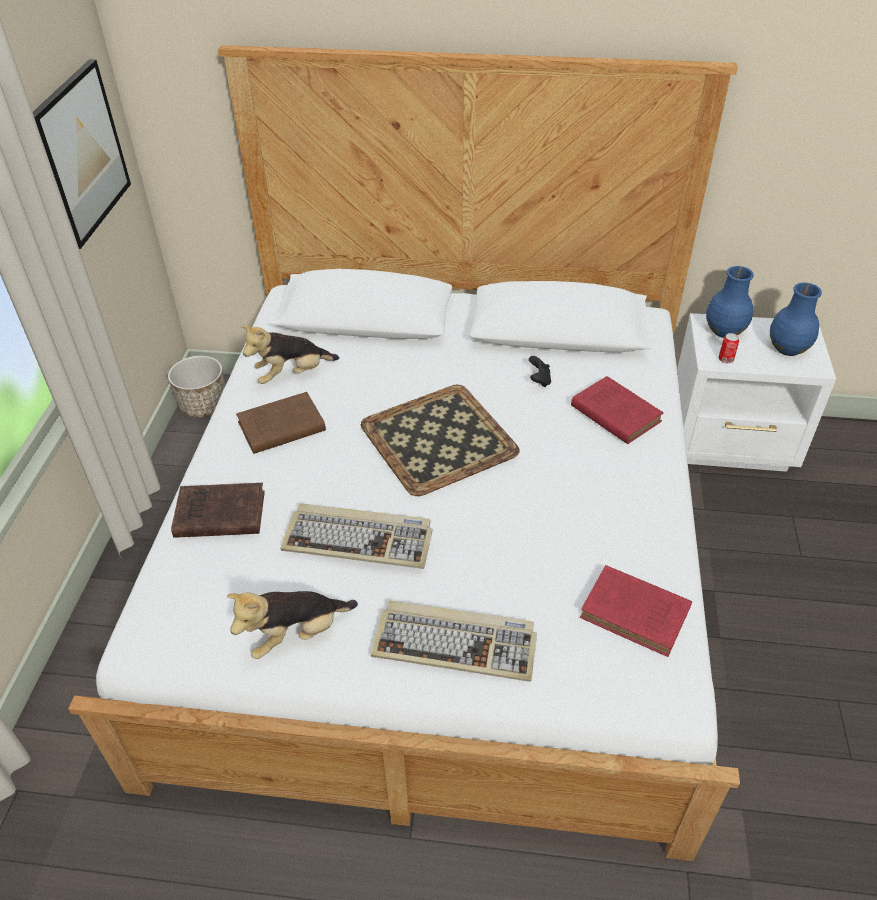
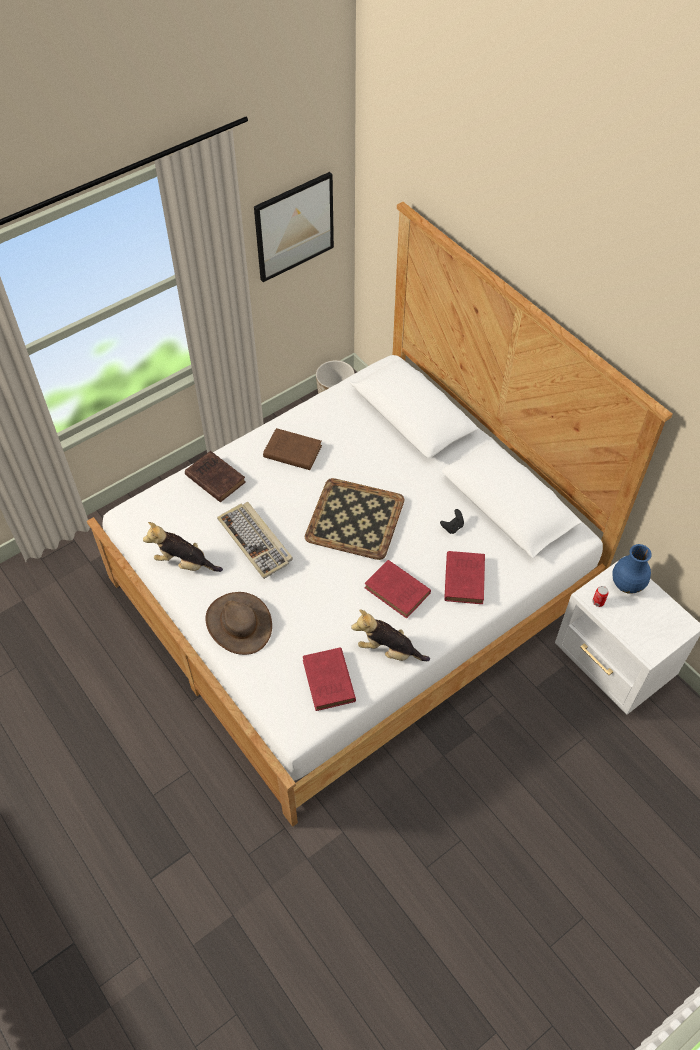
camera: 45 degrees right, 10 degrees up
(292, 375) = (332, 423): plush toy -> plush toy (388, 650)
(456, 643) = (239, 623): keyboard -> brown hat
(574, 470) = (398, 591): none -> red book
(787, 349) = (650, 628): blue vase -> none

